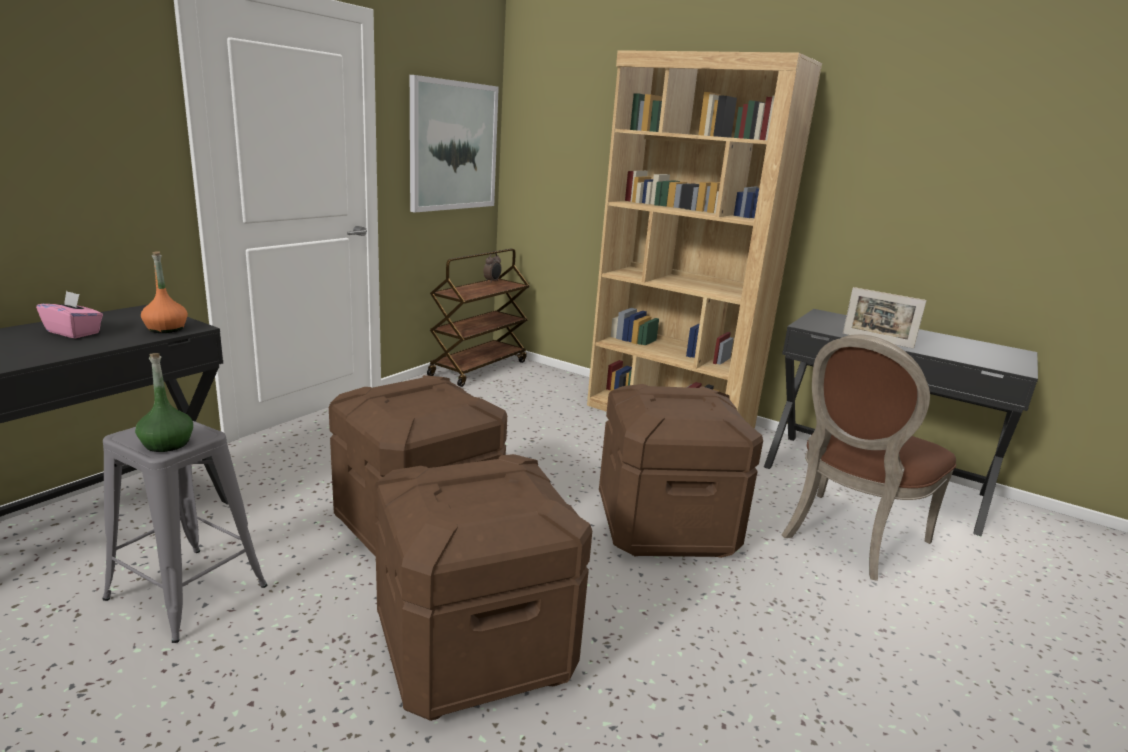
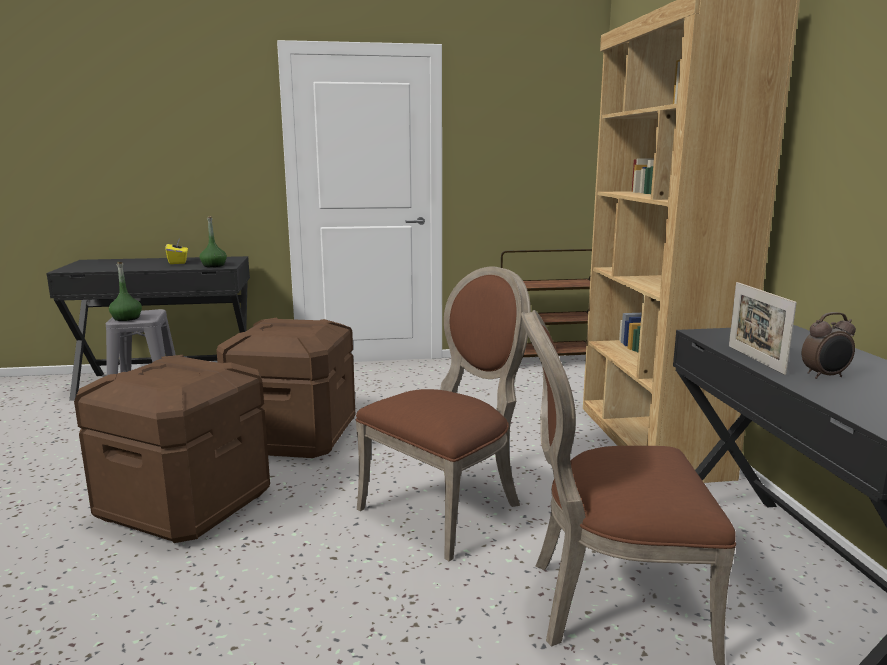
camera: 50 degrees right, 5 degrees down
(74, 332) = (178, 262): pink tissue box -> yellow tissue box
(166, 329) = (214, 265): orange bottle -> green bottle
(453, 146) = (534, 151): picture -> none
(492, 281) = (574, 280): alarm clock -> alarm clock (825, 376)
(666, 525) = (448, 507): brown storage box -> brown chair

